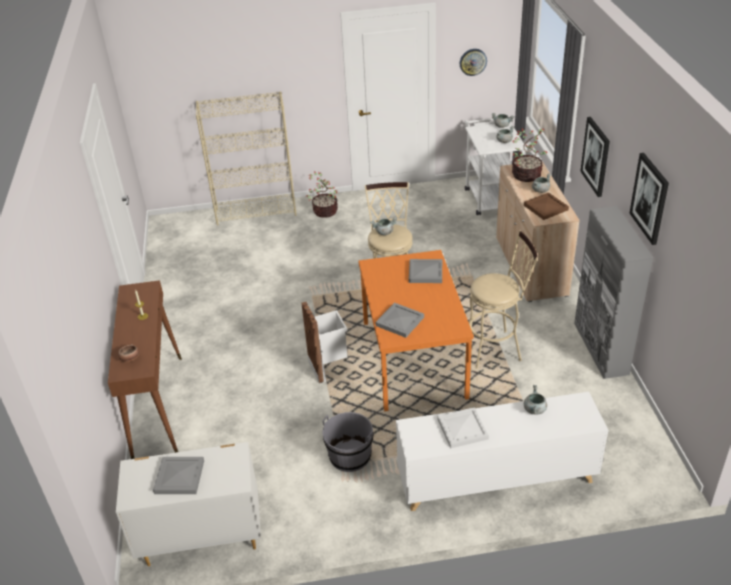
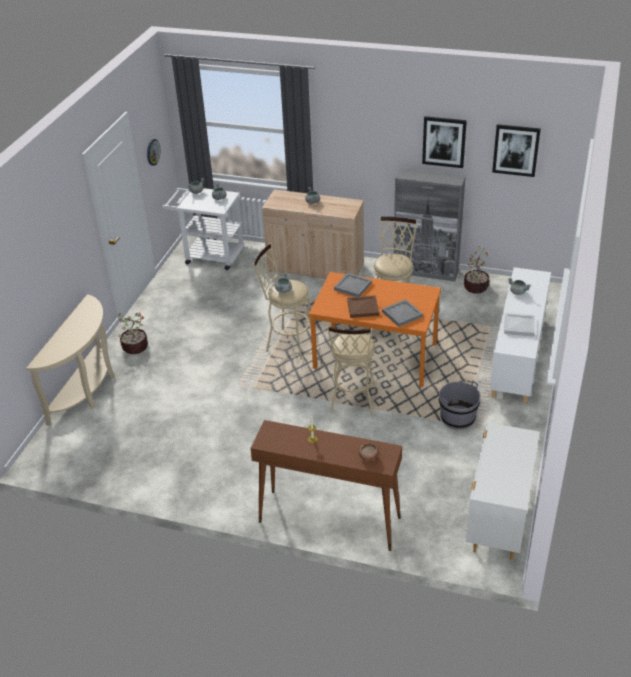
camera: 65 degrees left, 0 degrees up
(179, 476) = (505, 466): grey tray -> none
(256, 212) = (88, 390): beige bookcase -> beige console table
(329, 367) = (352, 402): white trash can -> beige stool
(527, 175) = (287, 201): potted plant -> potted plant (476, 287)
(545, 207) = (336, 207): brown tray -> brown tray (362, 308)
(596, 156) = (349, 151): picture -> picture (516, 150)

